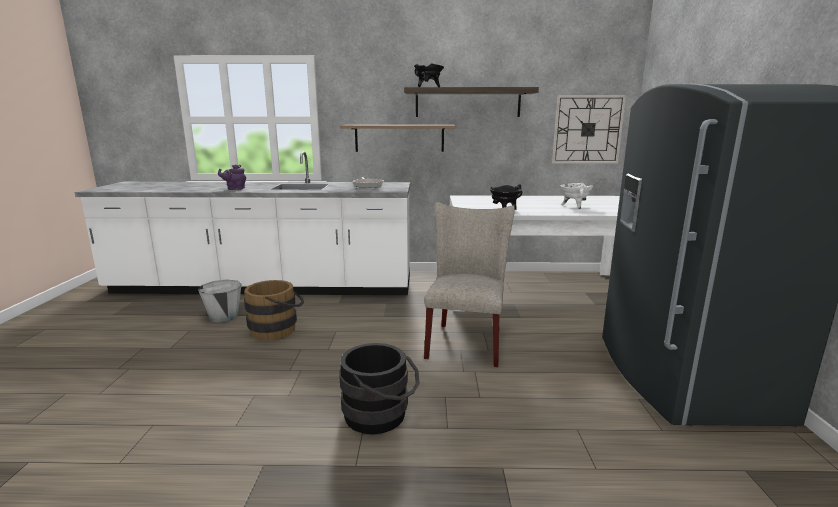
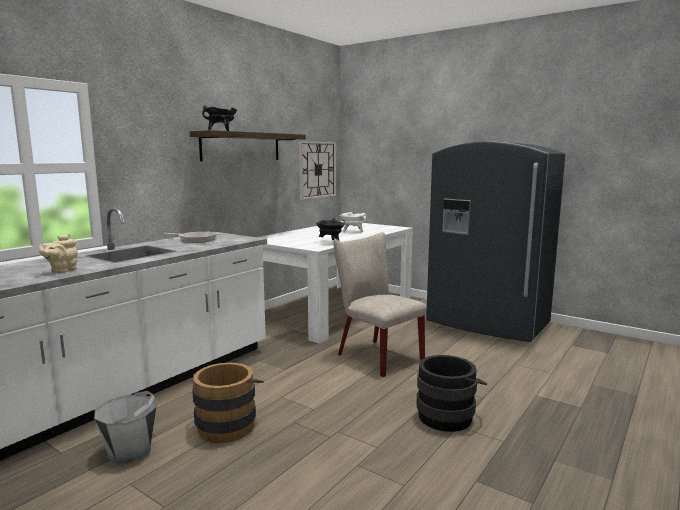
camera: 55 degrees left, 5 degrees down
(234, 189) = (62, 271): purple teapot -> beige teapot
(399, 138) = (186, 185): shelf -> none

